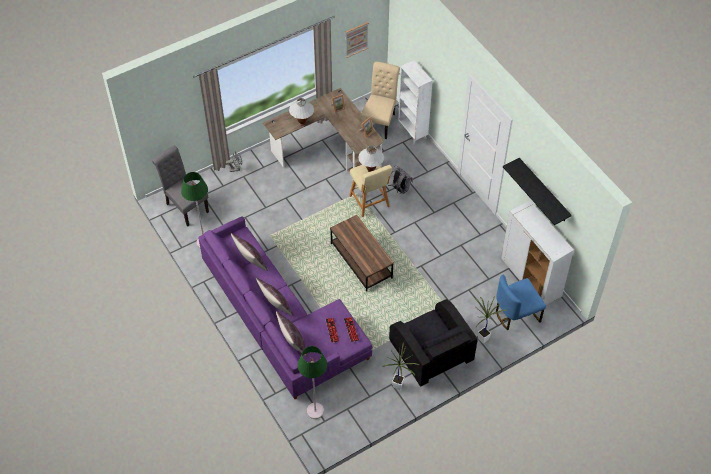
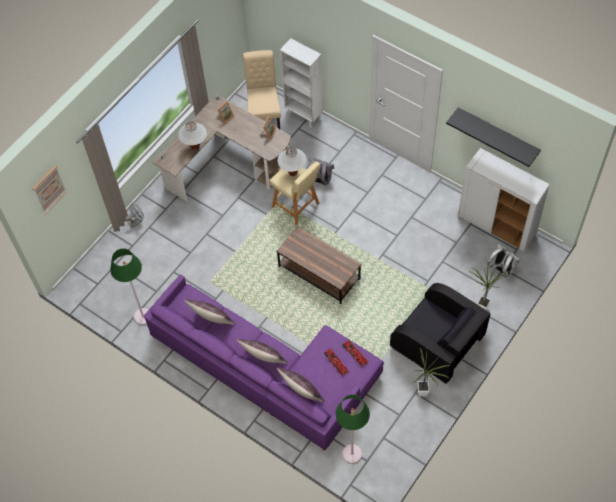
camera: 20 degrees left, 5 degrees up
(185, 206) = (102, 284): grey chair -> none
(356, 39) = (219, 36): picture -> picture (49, 189)
(516, 314) = (502, 269): blue chair -> white backpack

